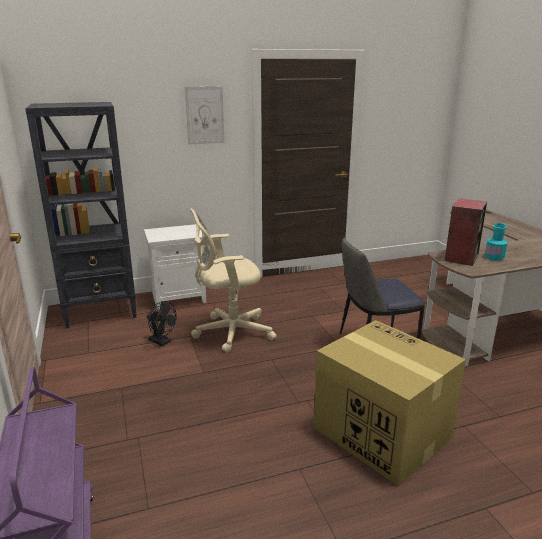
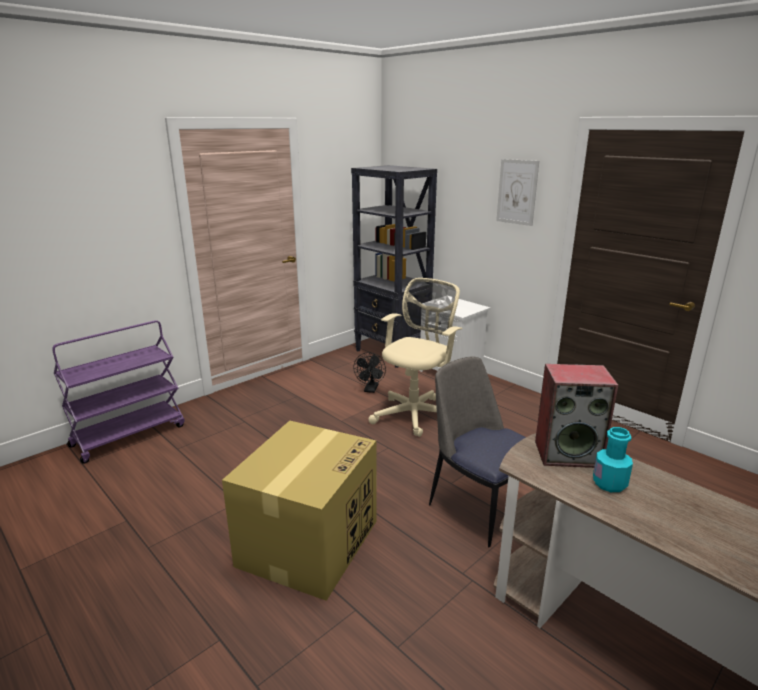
camera: 65 degrees right, 0 degrees up
(229, 332) = (415, 413): beige office chair -> beige office chair turned 75 degrees clockwise

